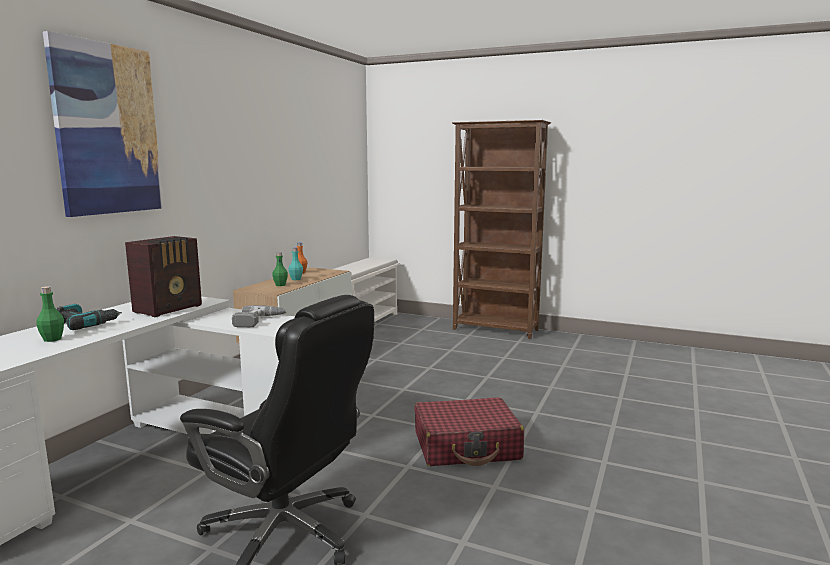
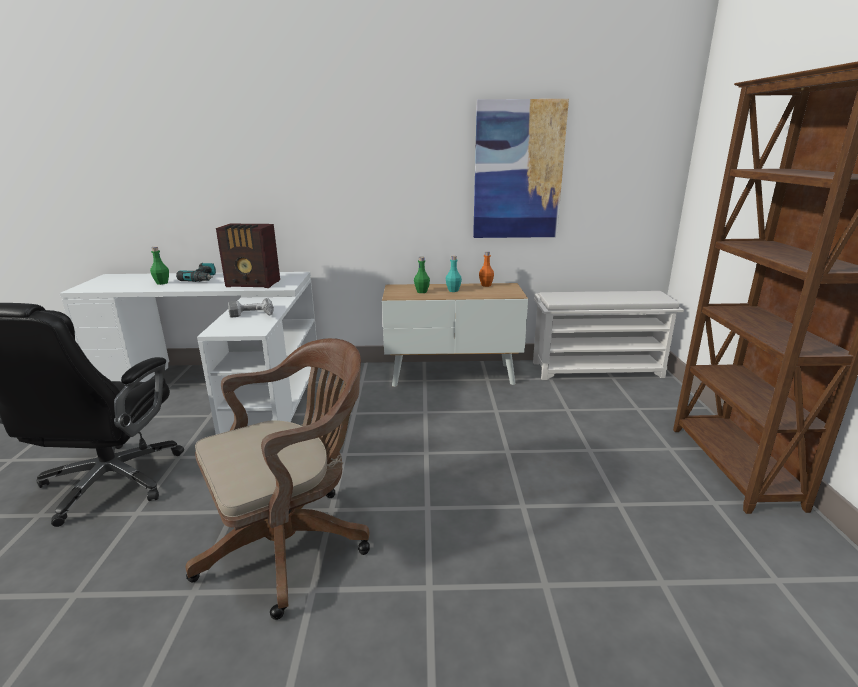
camera: 65 degrees right, 10 degrees up
(107, 129) = (253, 128): picture -> picture (518, 171)
(467, 446) = (292, 542): red suitcase -> brown office chair

